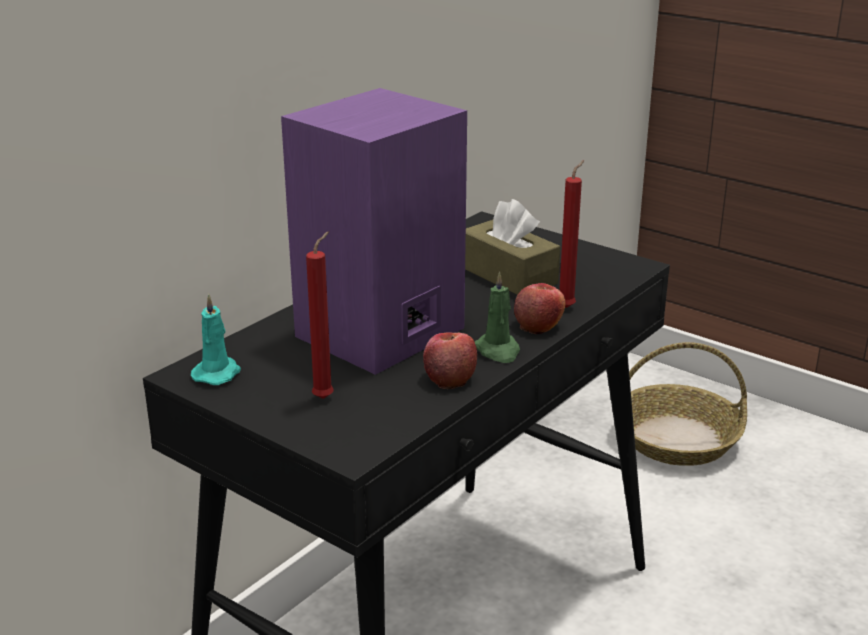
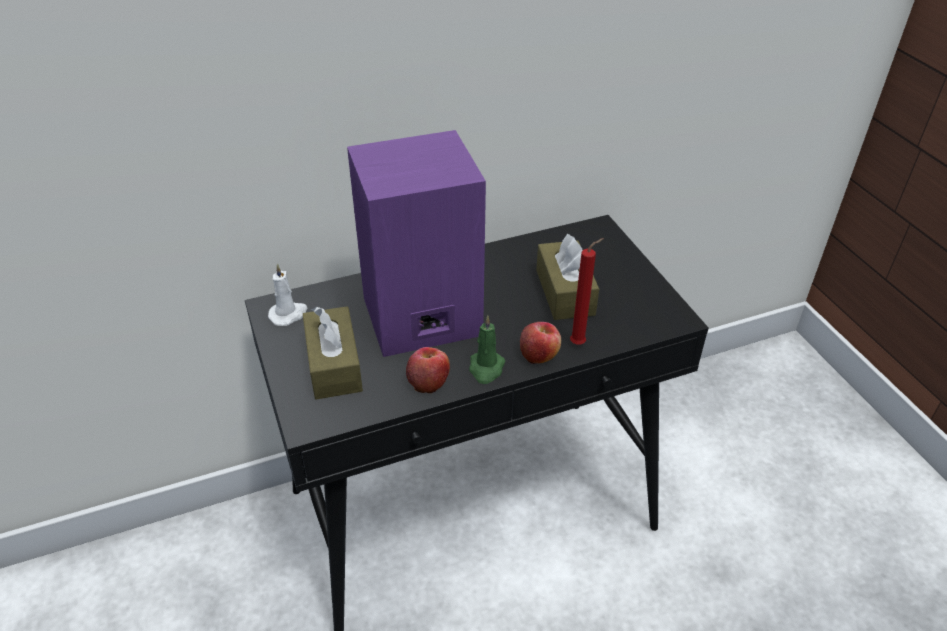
camera: 30 degrees right, 15 degrees up
(218, 373) = (289, 314): turquoise candle -> white candle
(326, 397) = (334, 365): red candle -> brown tissue box
(677, 439) = (773, 427): basket -> none

